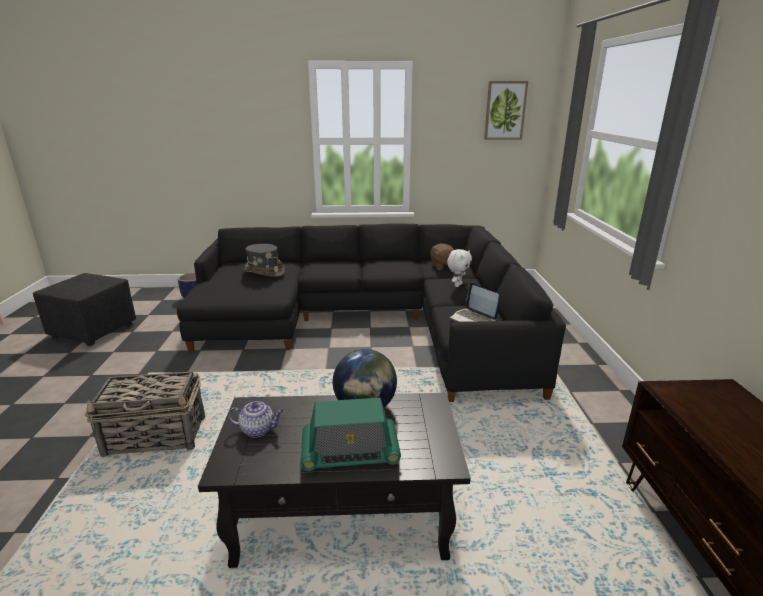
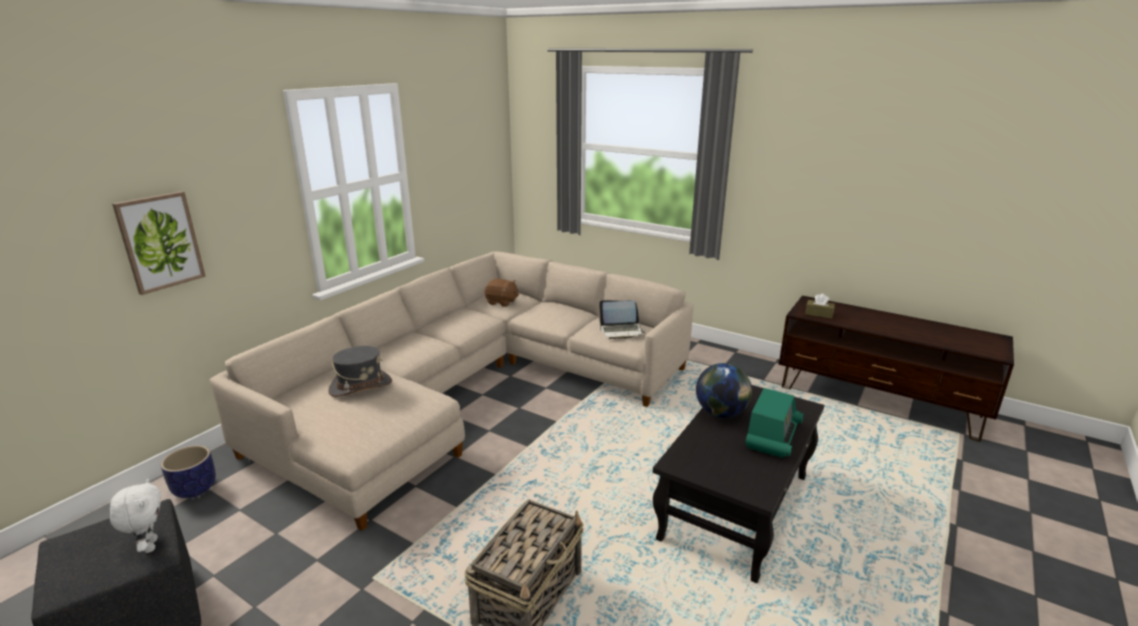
camera: 55 degrees left, 0 degrees up
(258, 430) = (715, 467): teapot -> none
(371, 321) = (471, 389): black sofa -> beige sofa
(457, 285) = (552, 312): white plush toy -> white plush toy (149, 546)
(505, 110) = (477, 128): picture -> picture (160, 242)
(695, 404) = (819, 314): none -> brown tissue box

